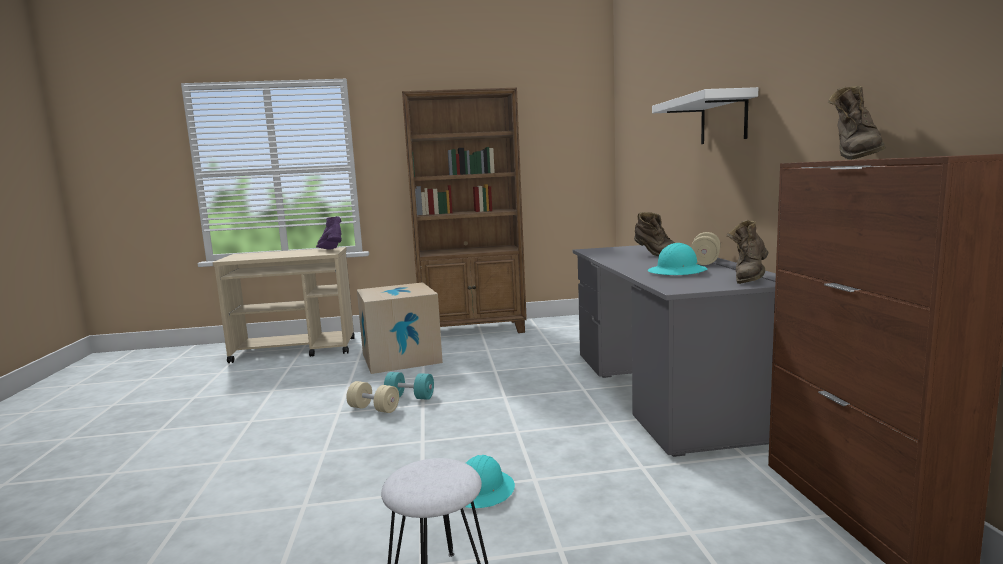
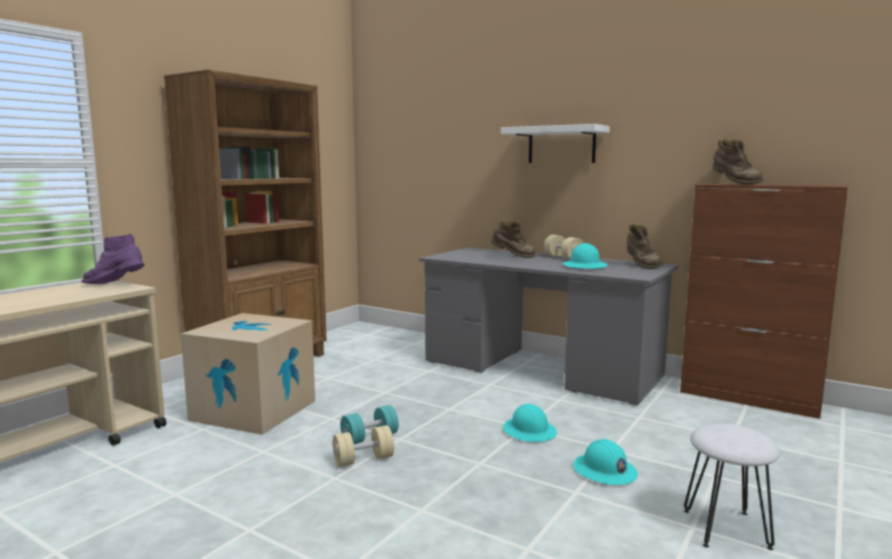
camera: 50 degrees left, 0 degrees up
(513, 436) = (529, 431): none -> turquoise hard hat

